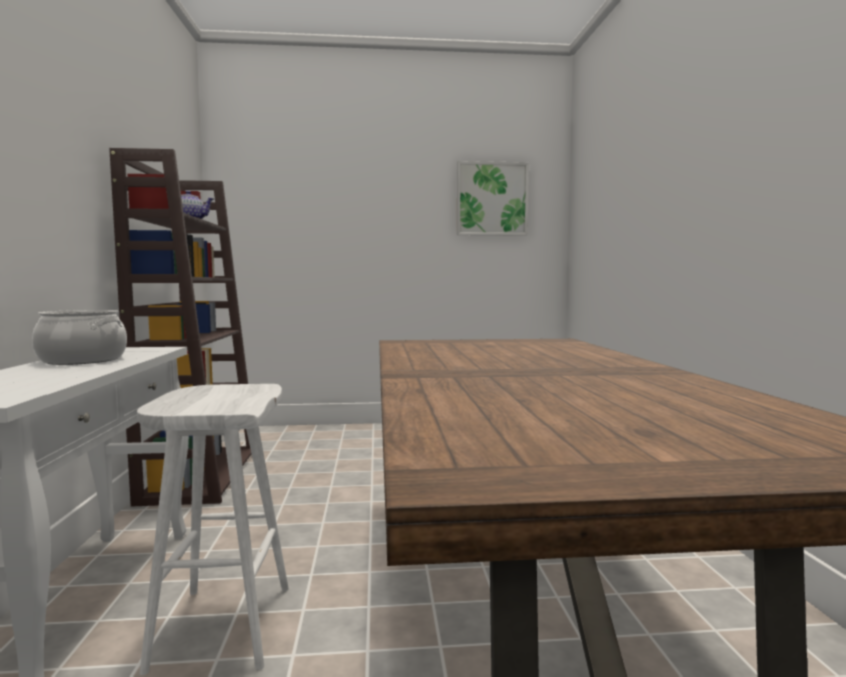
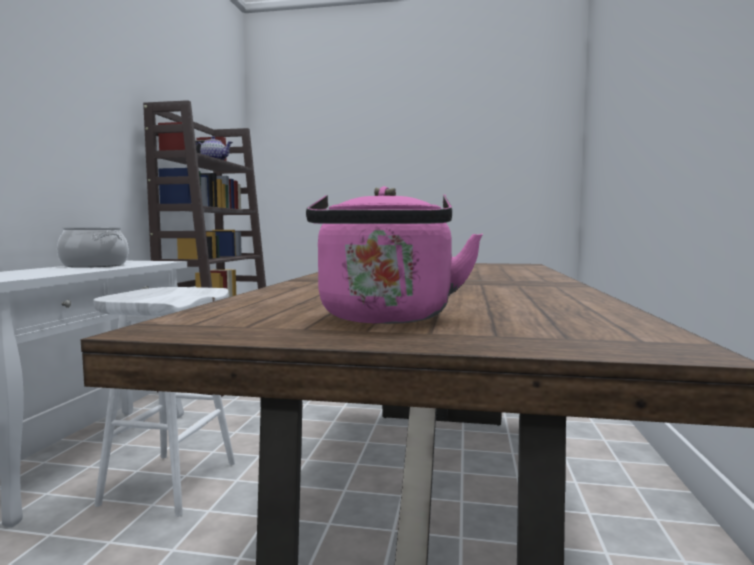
camera: 15 degrees right, 0 degrees up
(492, 199) = (501, 135): picture -> none
(634, 439) = (386, 318): none -> pink kettle

